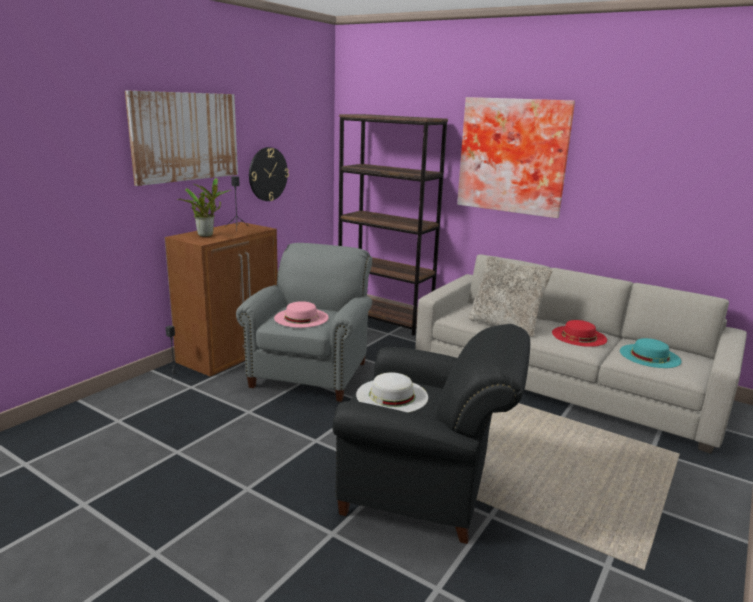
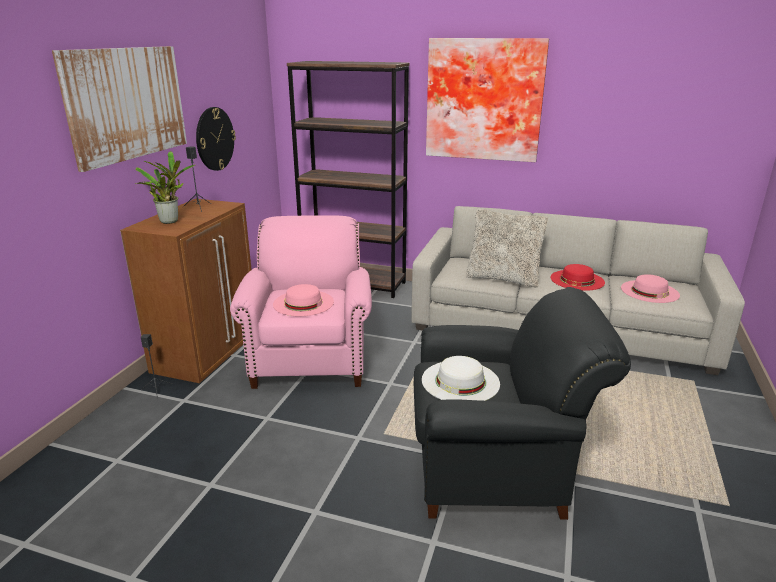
camera: 15 degrees left, 5 degrees up
(312, 372) = (311, 357): grey armchair -> pink armchair
(650, 356) = (650, 291): turquoise hat -> pink hat

